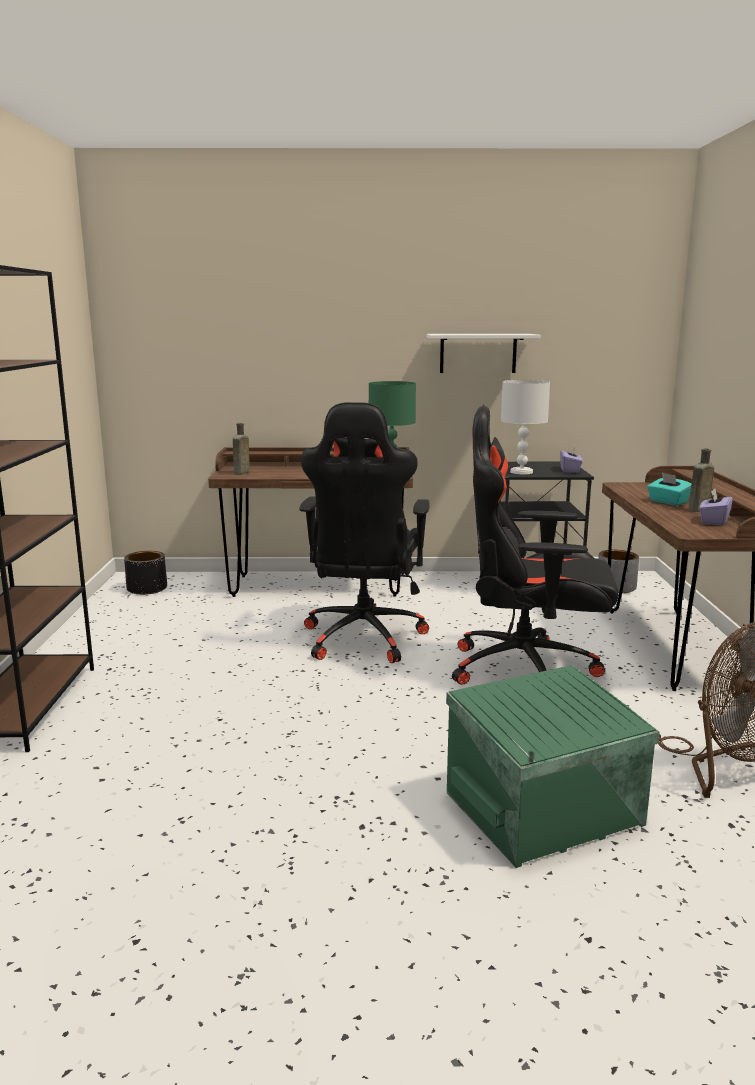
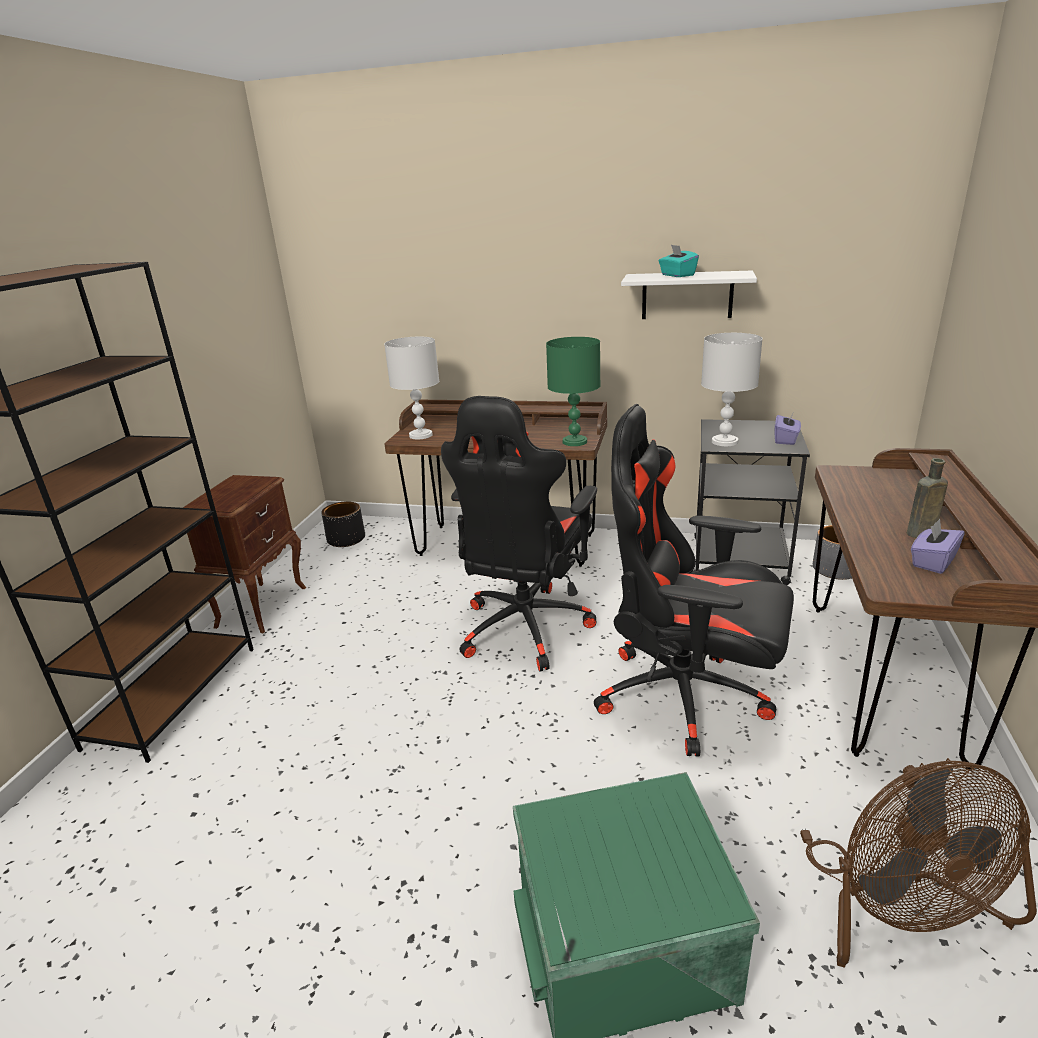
camera: 15 degrees right, 10 degrees up
(83, 640) = (262, 607): none -> brown nightstand
(241, 473) = (421, 435): brown bottle -> white table lamp
(667, 502) = (885, 513): turquoise tissue box -> turquoise tissue box (677, 275)

